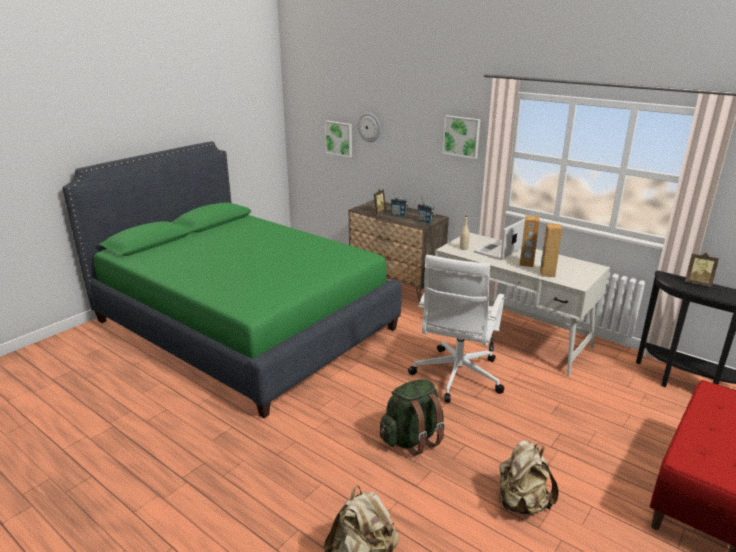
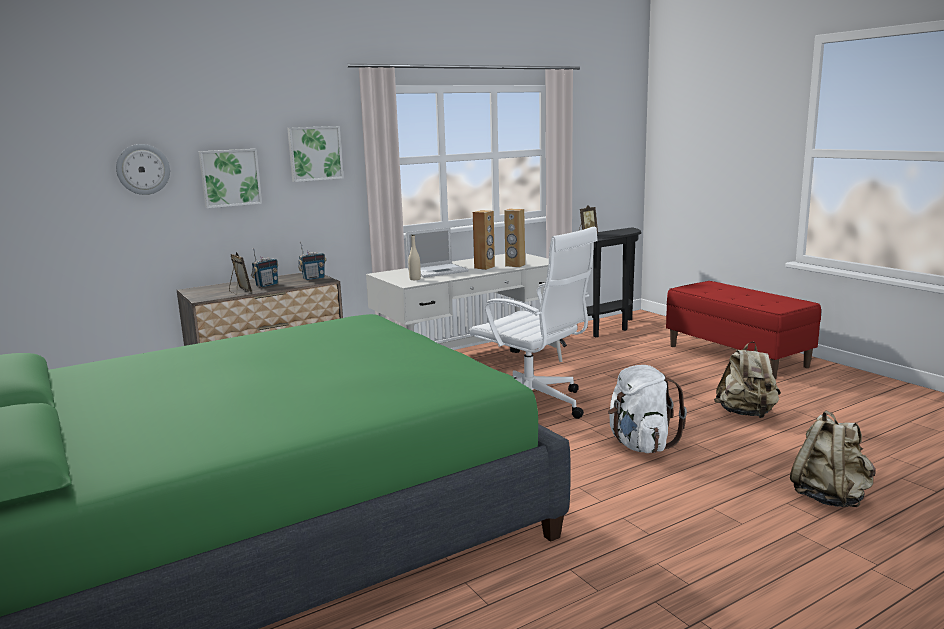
camera: 70 degrees left, 10 degrees down
(339, 138) = (70, 203): picture -> picture (230, 177)
(412, 439) = (640, 445): green backpack -> white backpack
(497, 251) = (438, 271): laptop -> laptop turned 90 degrees counterclockwise

